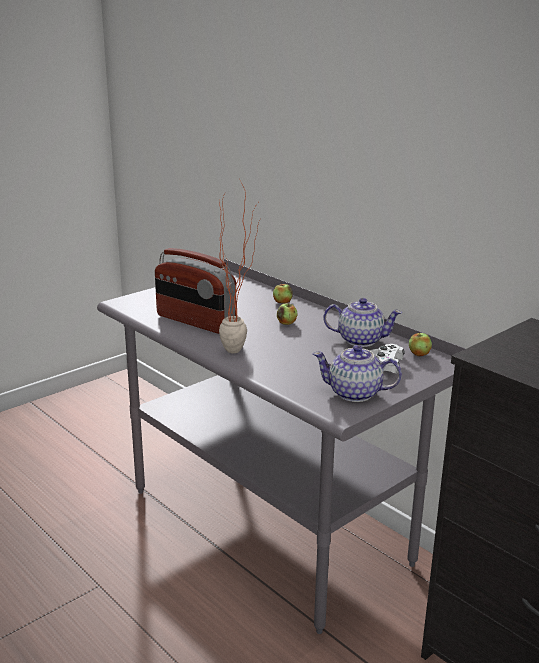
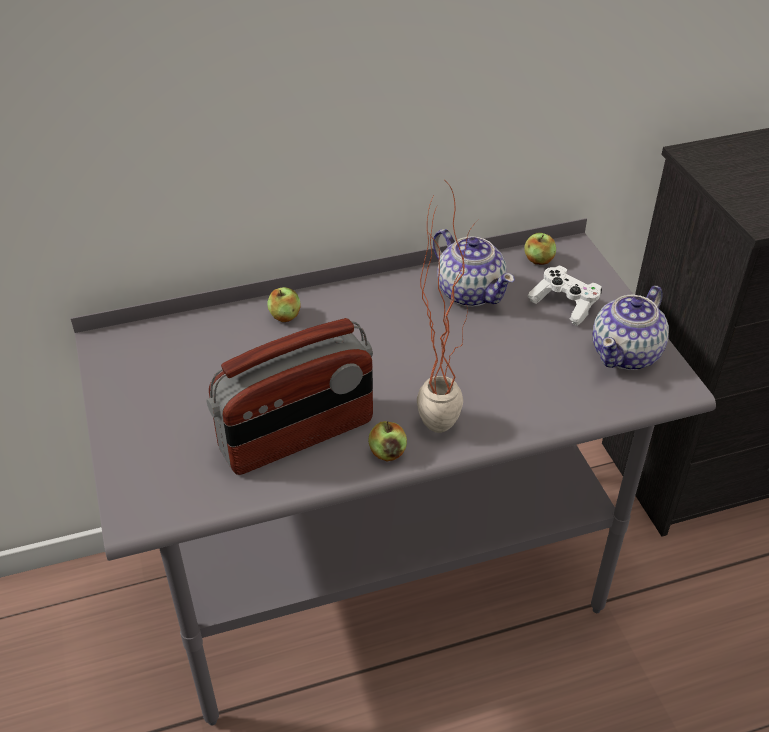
camera: 65 degrees left, 20 degrees up
(286, 323) = (368, 338): apple -> apple (387, 452)
(360, 340) = (470, 291): teapot -> teapot turned 105 degrees clockwise

